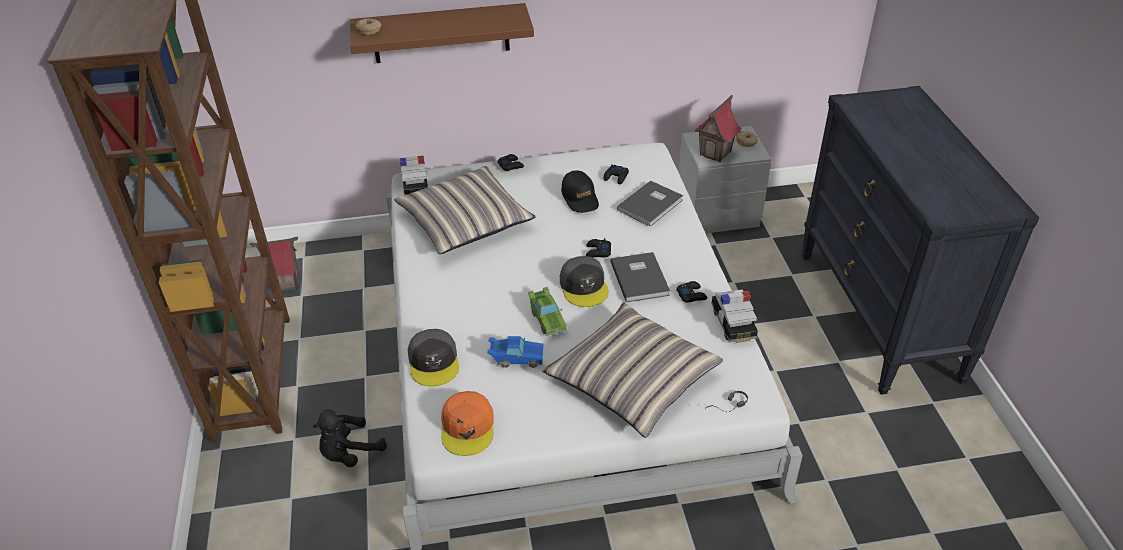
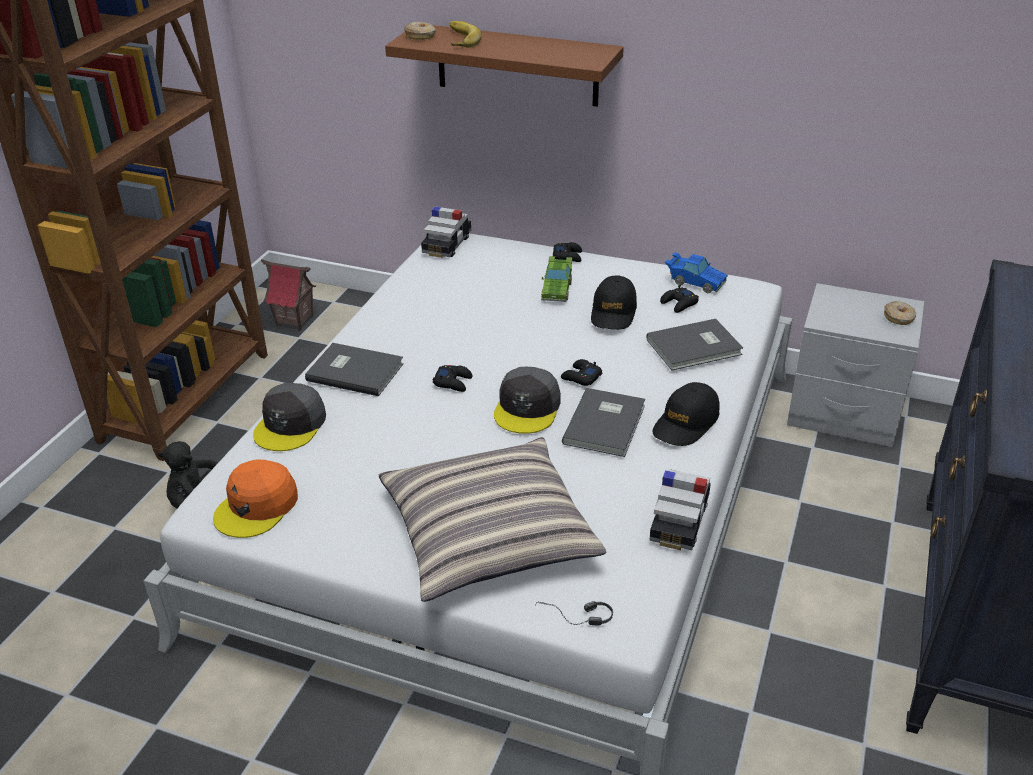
camera: 30 degrees right, 5 degrees down
(401, 26) = (458, 39): none -> banana
(442, 305) = (355, 370): none -> grey book
(465, 221) = (463, 296): pillow -> none
(516, 358) = (377, 456): blue toy car -> blue toy car (694, 282)
(547, 319) = (451, 427): green toy car -> green toy car (557, 289)
(685, 259) = (686, 423): none -> black cap
(691, 295) = (655, 467): black game controller -> black game controller (453, 382)
(715, 153) = (843, 318): toy house -> none

